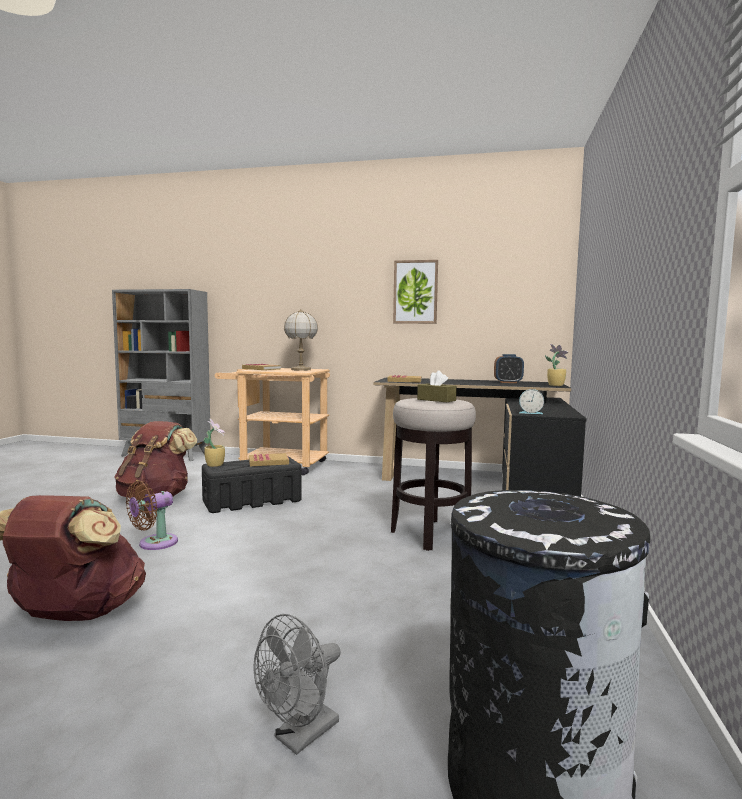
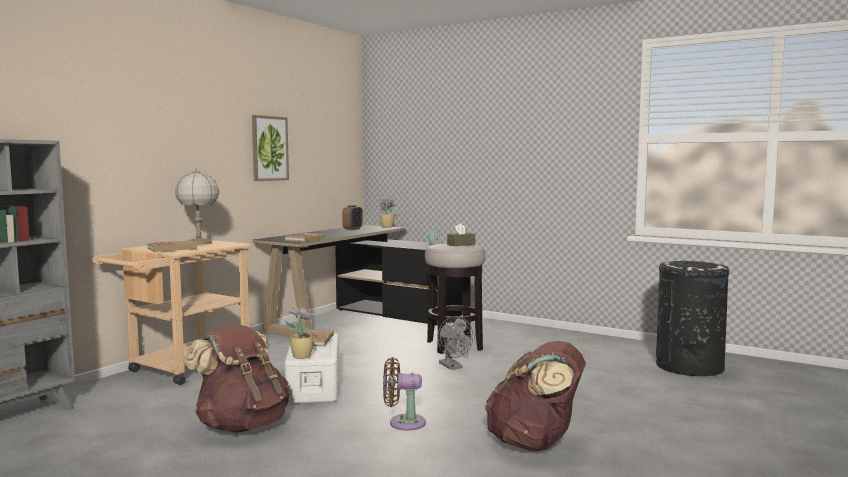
camera: 70 degrees left, 0 degrees up
(154, 544) = (403, 423): brown fan -> brown fan turned 120 degrees clockwise
(251, 501) = (314, 386): black storage box -> white storage box
(300, 737) = (666, 393): grey fan -> grey fan (453, 367)

